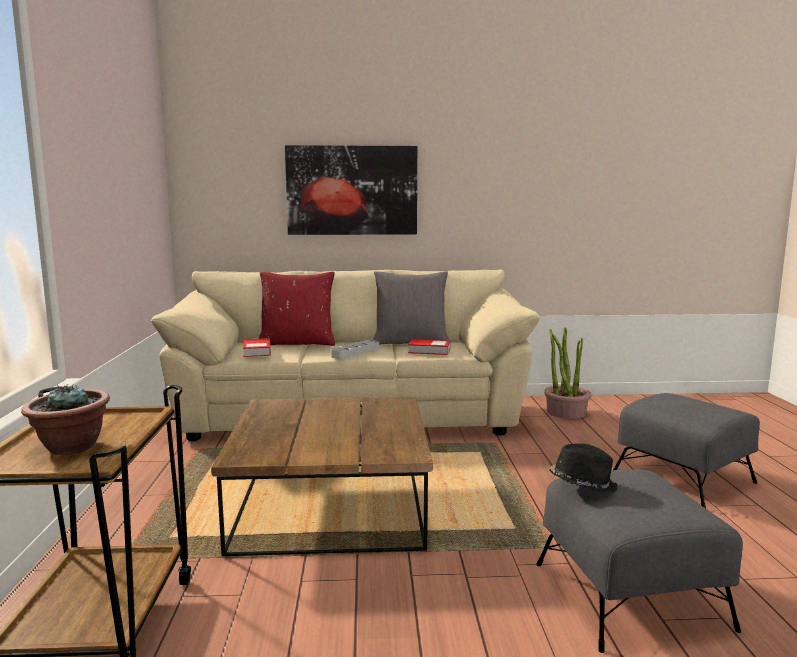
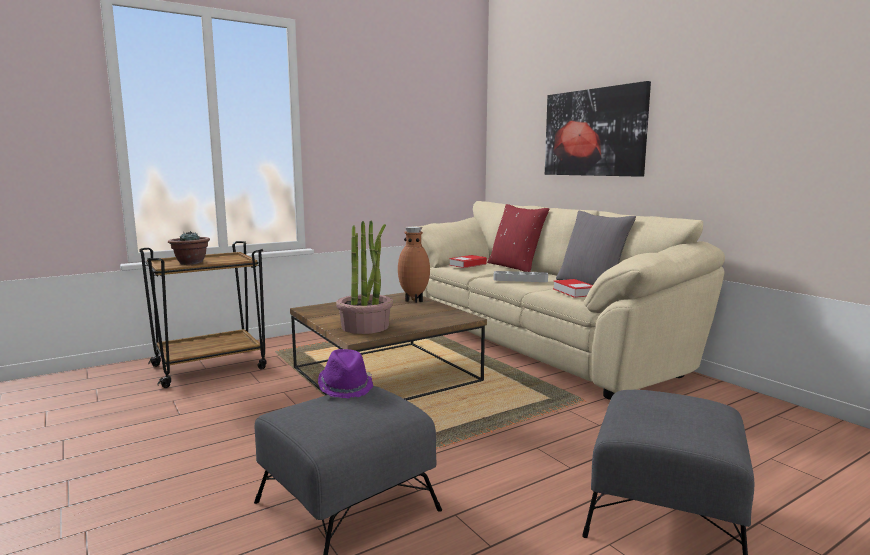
camera: 60 degrees right, 0 degrees up
(297, 405) = (414, 300): none -> brown vase
(566, 412) = (746, 417): potted plant -> potted plant (365, 326)
(582, 484) = (346, 387): black hat -> purple hat

